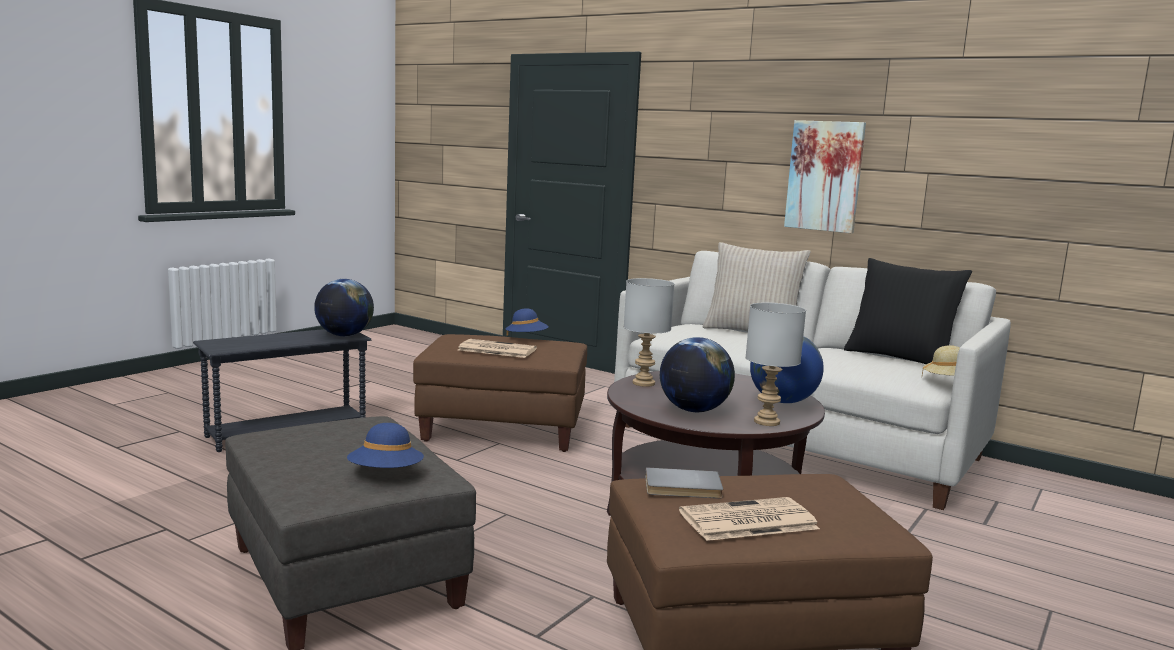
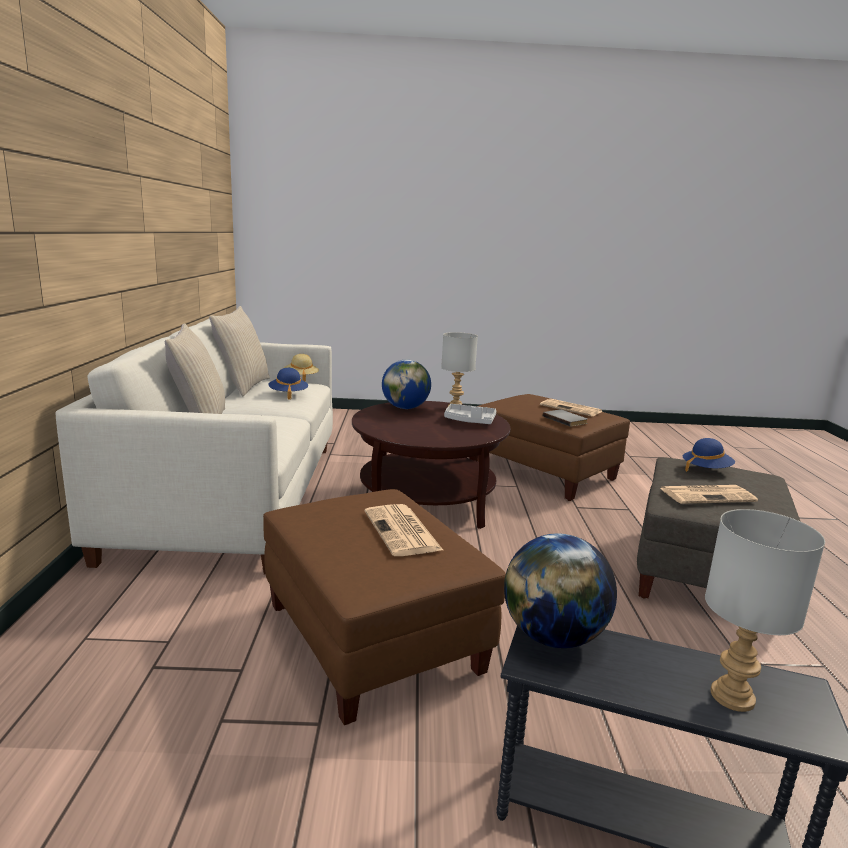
camera: 125 degrees left, 5 degrees up
(349, 437) = (707, 495): none -> newspaper
(526, 338) = (307, 538): blue hat -> blue hat (288, 394)
(644, 383) = (436, 439): grey table lamp -> grey table lamp (731, 695)
(694, 410) = (470, 421): globe -> grey tray
(824, 176) = (112, 243): picture -> none
(899, 358) = (242, 386): black pillow -> beige pillow

